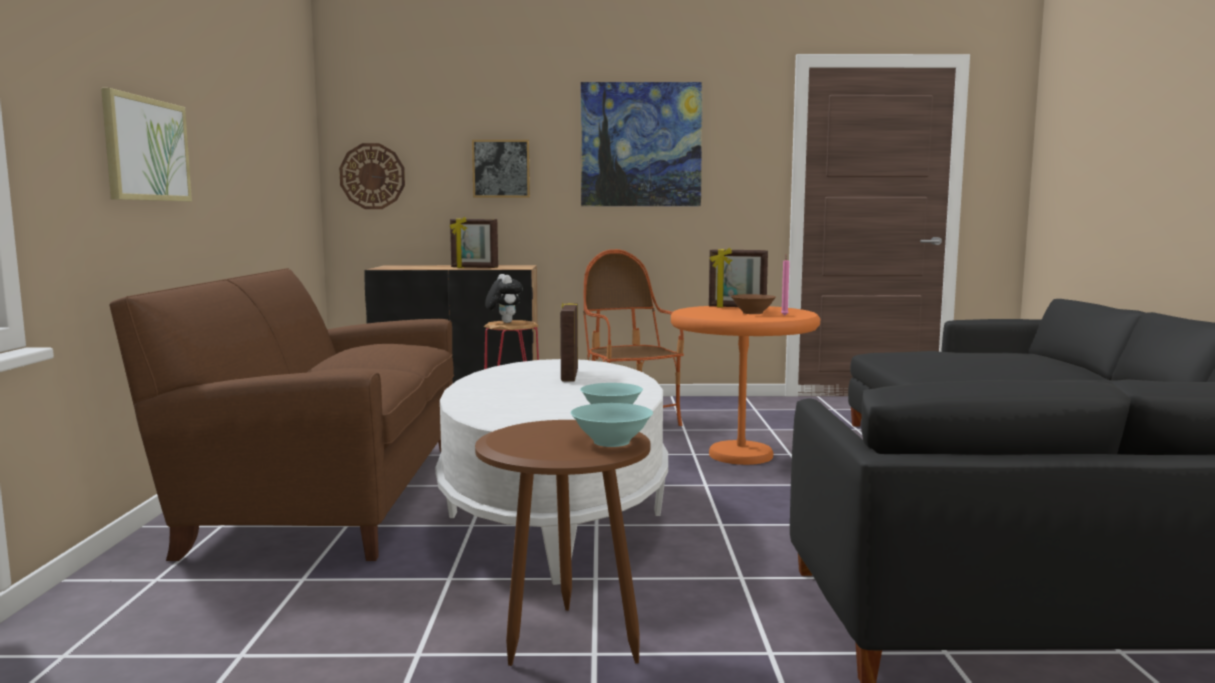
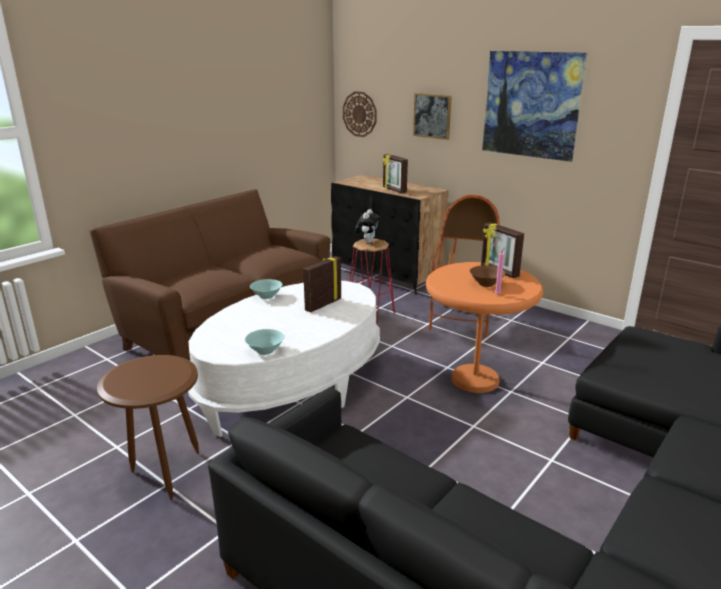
camera: 40 degrees right, 15 degrees up
(146, 149) = (145, 136): picture -> none
(612, 442) = (154, 389): turquoise bowl -> turquoise bowl (267, 296)

